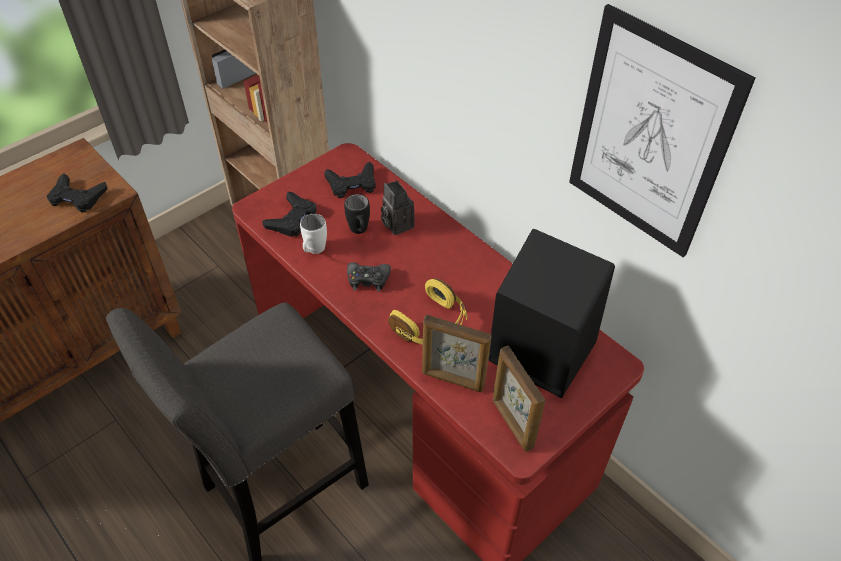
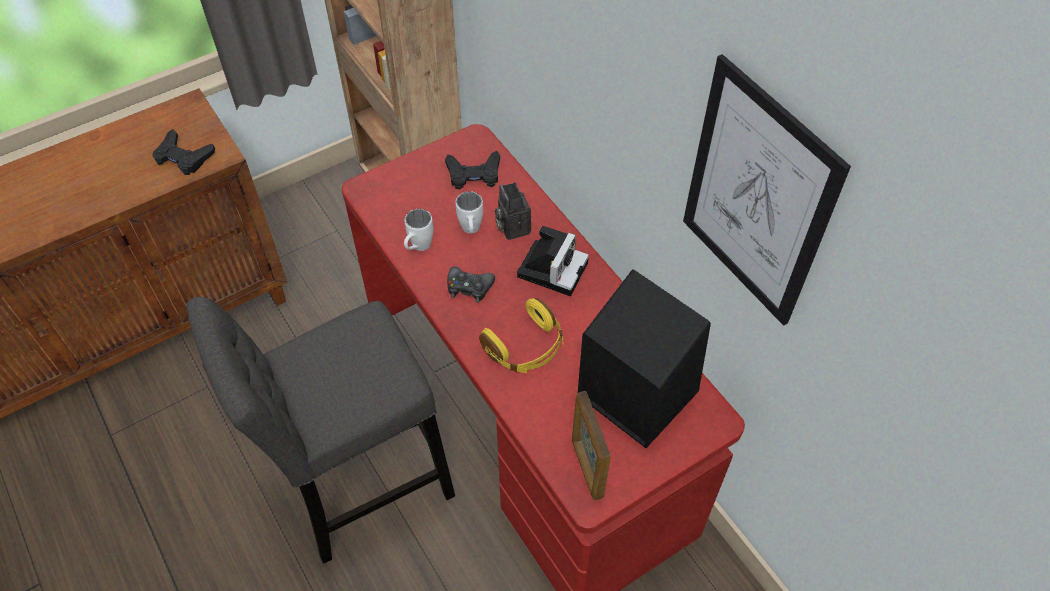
camera: 10 degrees right, 5 degrees up
(292, 219) = (402, 207): black game controller -> none
(359, 232) = (471, 231): black mug -> white mug
(440, 253) = (552, 267): none -> camera
(452, 380) = (535, 412): picture frame -> none

